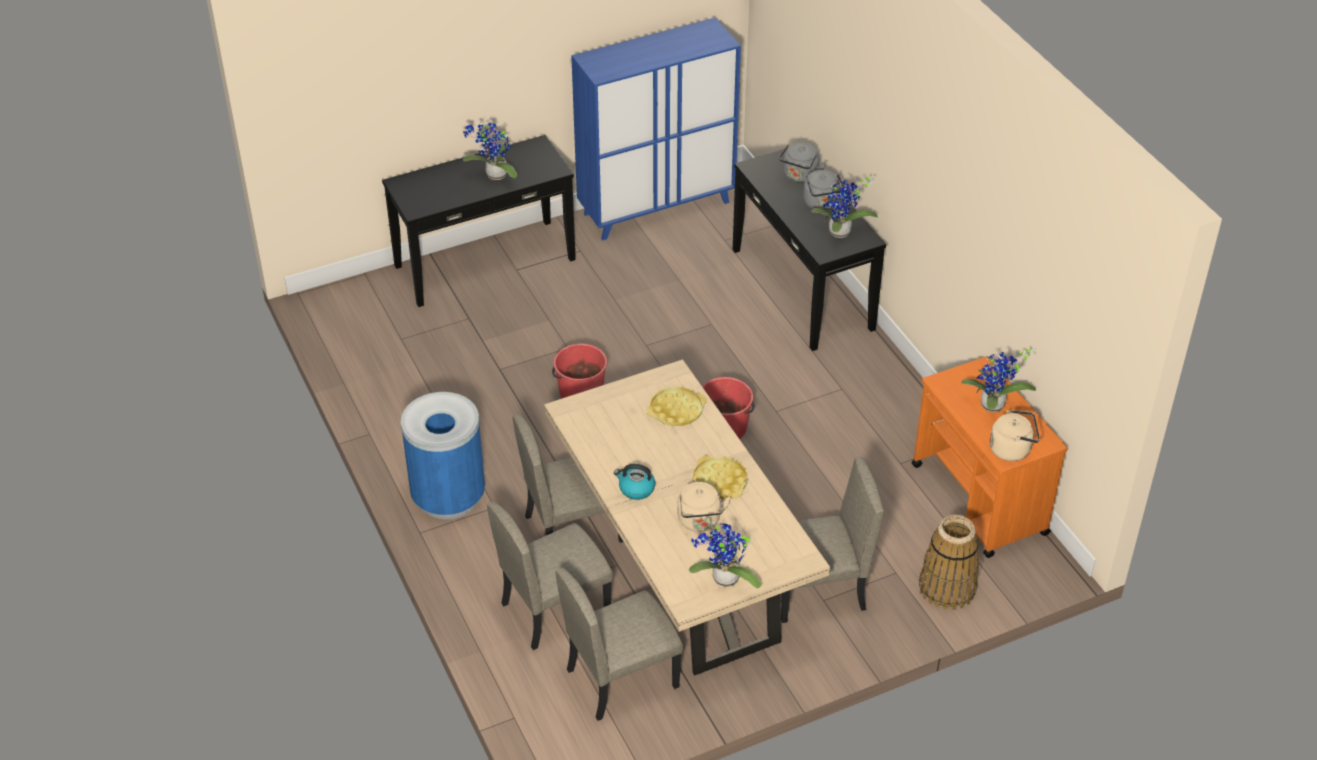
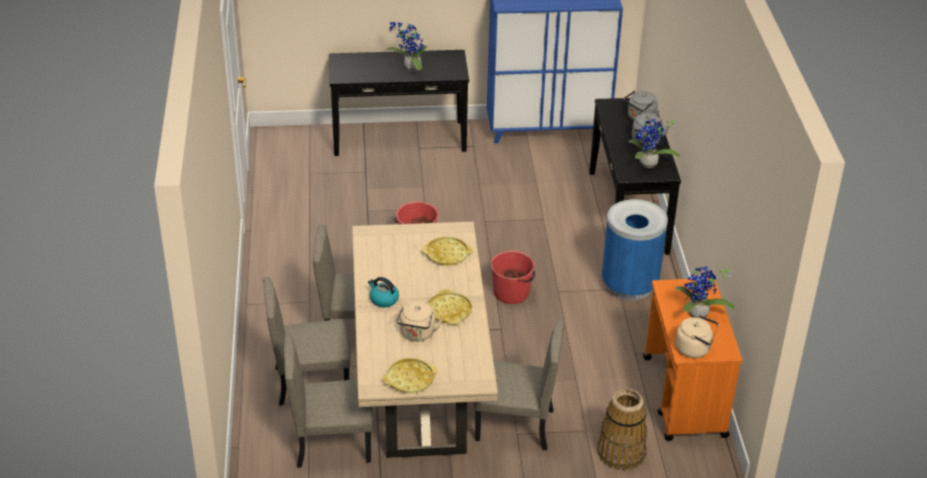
camera: 20 degrees right, 5 degrees down
(448, 497) = (280, 286): blue trash can -> blue trash can (629, 285)
(723, 580) = (410, 379): potted plant -> yellow tray

